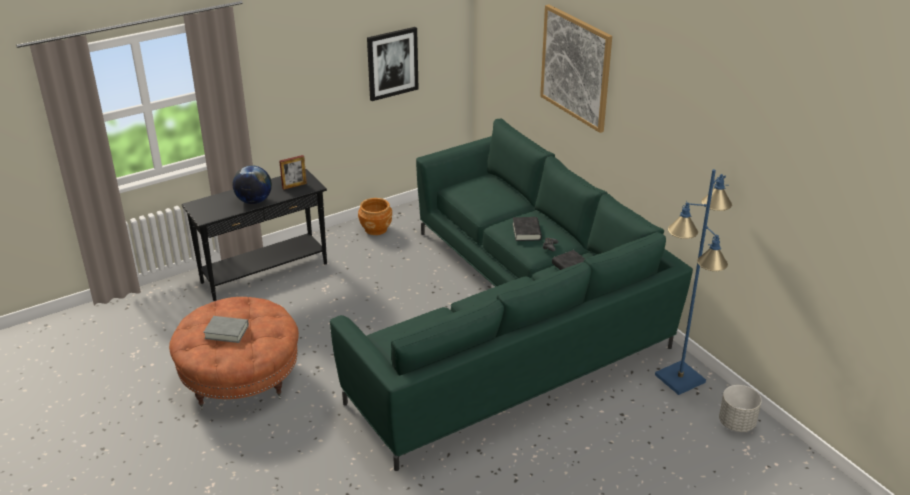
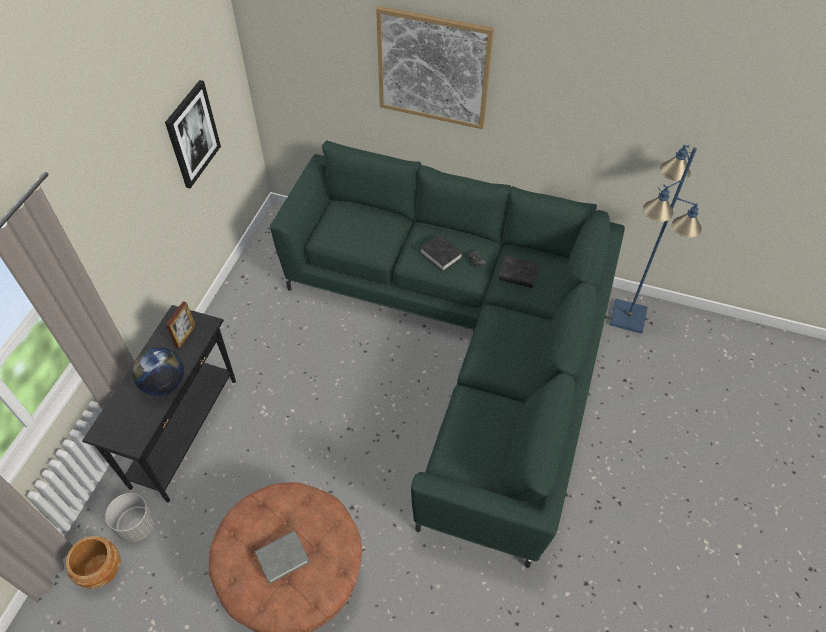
camera: 40 degrees left, 20 degrees up
(376, 229) = (240, 309): brown planter -> brown planter (101, 570)
(736, 423) = (699, 333): grey planter -> grey planter (136, 525)

